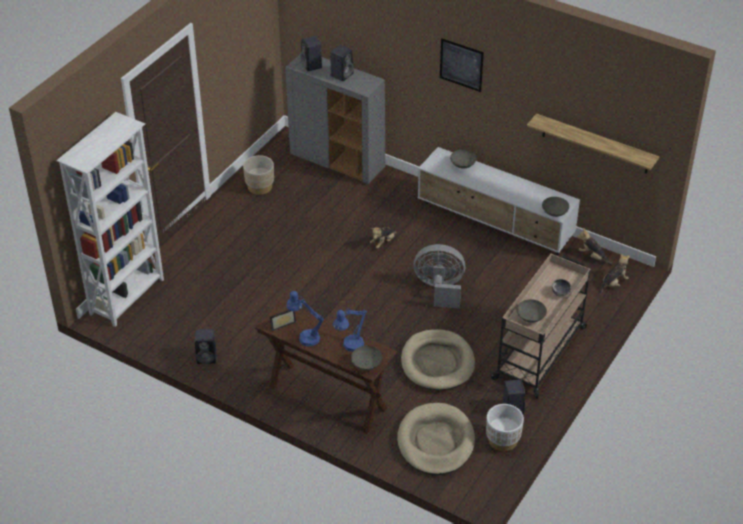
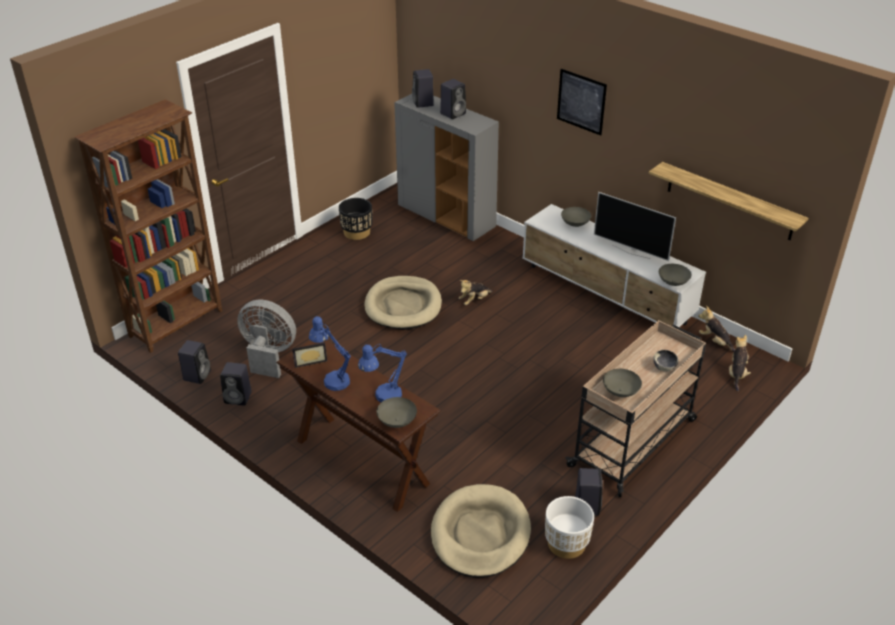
camera: 10 degrees right, 5 degrees down
(128, 297) = (177, 324): white bookcase -> brown bookcase
(164, 341) = (197, 375): none -> black speaker
(260, 187) = (357, 232): beige planter -> black planter
(437, 363) = (505, 438): beige dog bed -> beige dog bed (403, 306)
(440, 289) = (527, 356): grey fan -> grey fan (268, 355)
(515, 187) = (631, 251): none -> television
(613, 283) = (737, 374): plush toy -> plush toy turned 45 degrees counterclockwise

